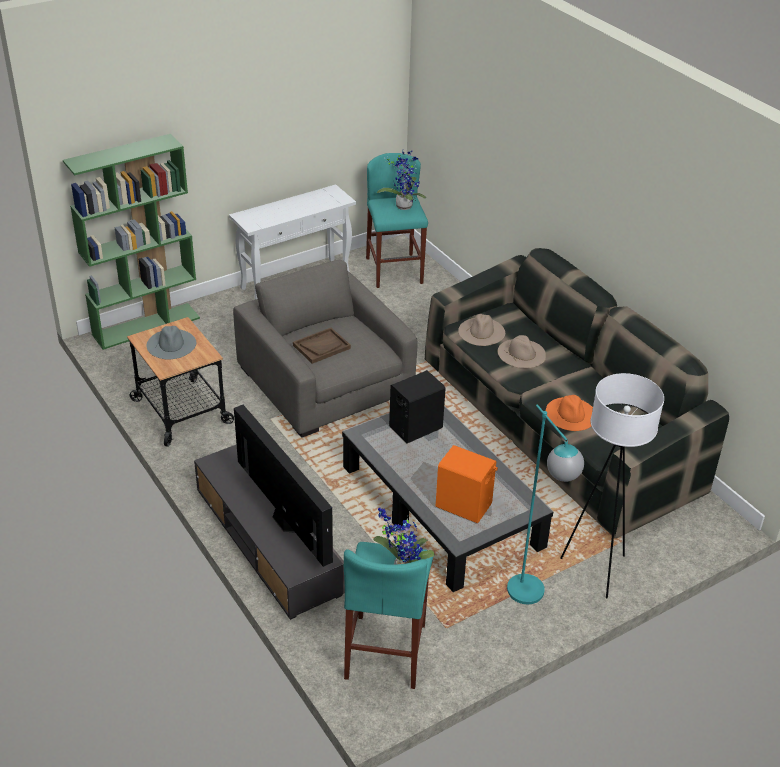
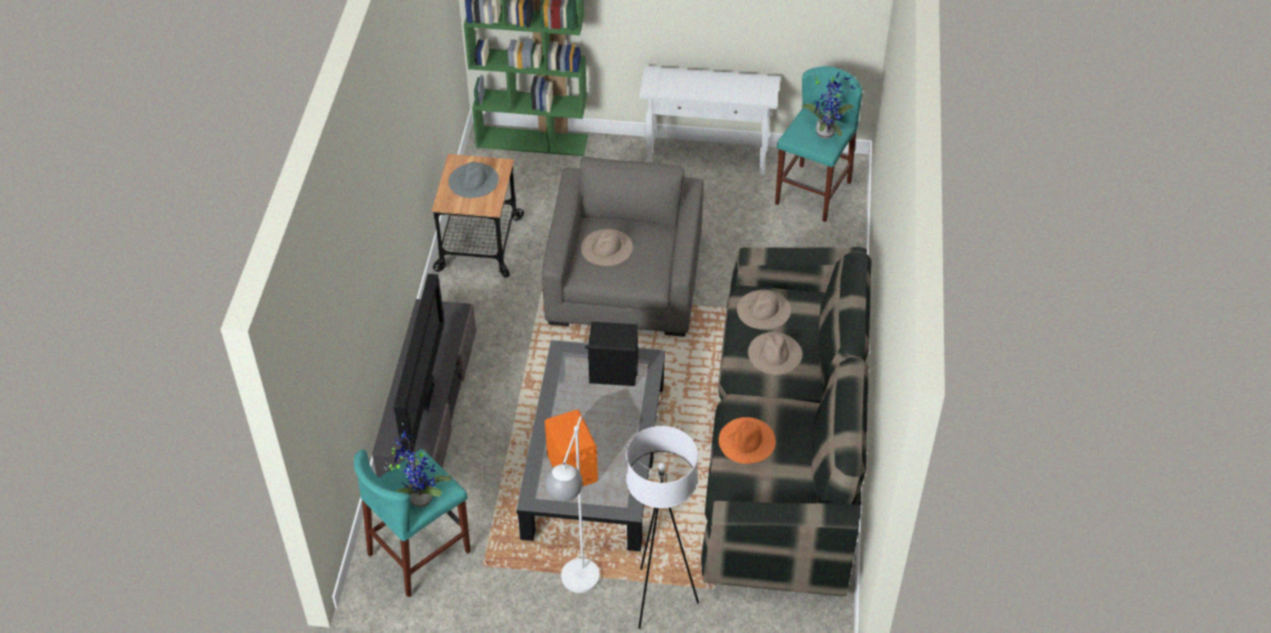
camera: 40 degrees right, 10 degrees up
(321, 346) = (607, 247): brown tray -> beige hat
(532, 599) = (576, 588): turquoise floor lamp -> white floor lamp

